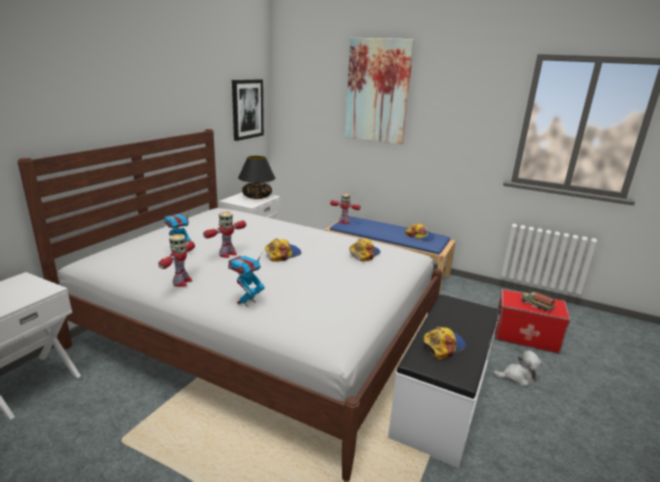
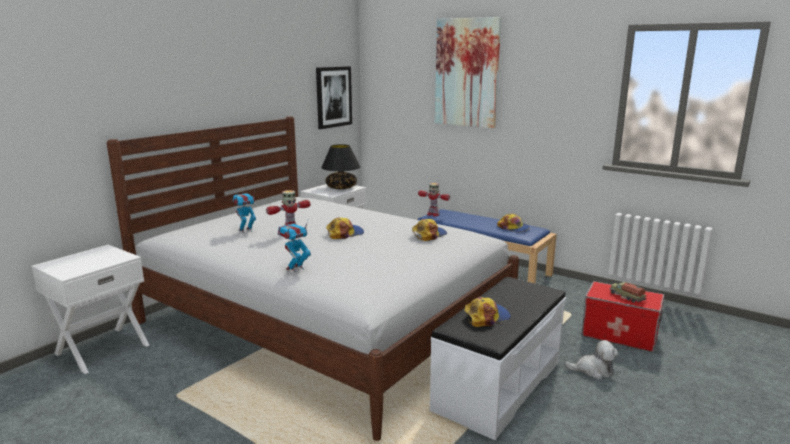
camera: 10 degrees right, 5 degrees down
(181, 282) = (241, 253): toy robot -> none

